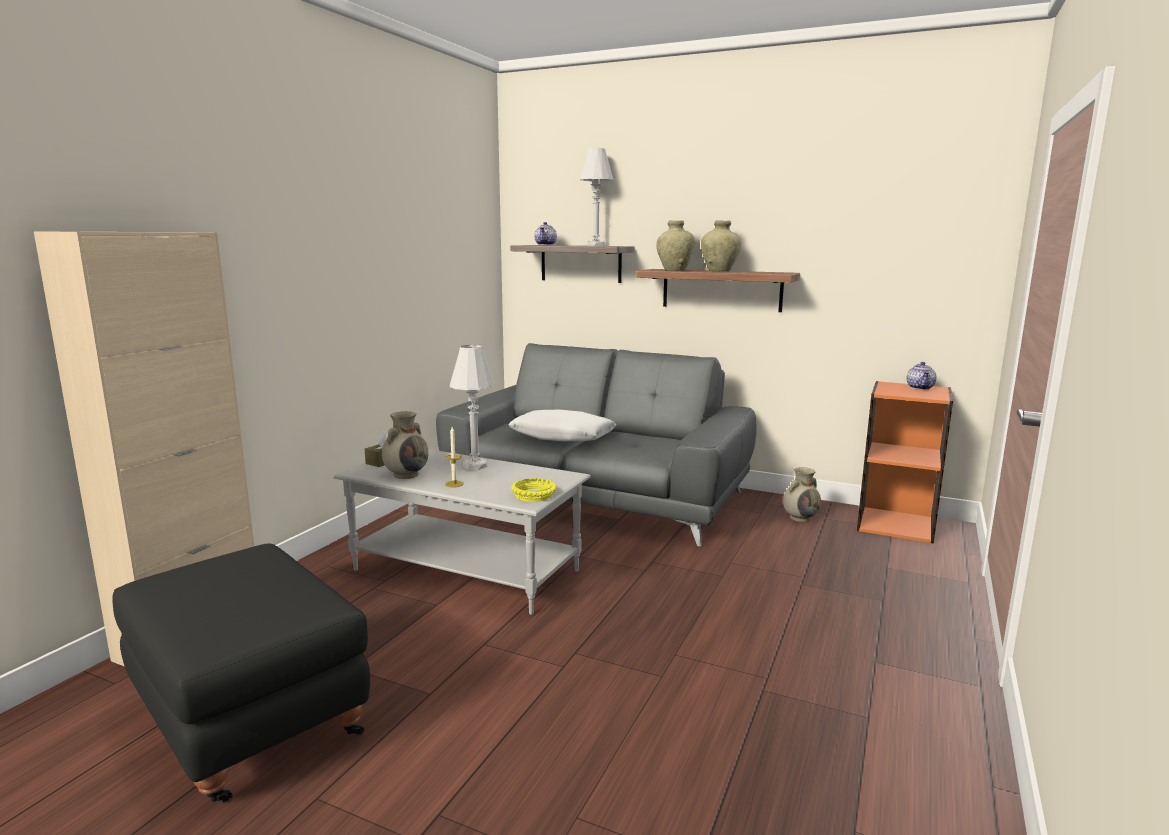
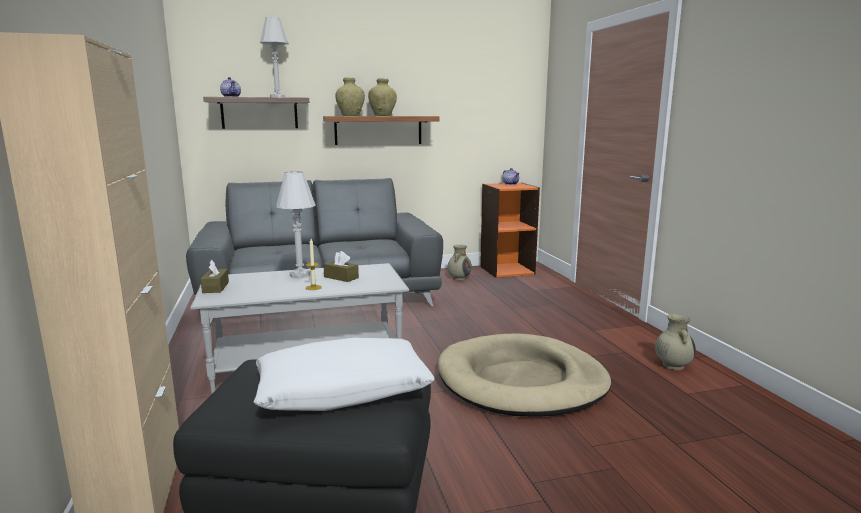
camera: 40 degrees left, 0 degrees up
(406, 474) = (259, 291): beige vase -> beige vase (672, 365)
(502, 479) = (341, 277): none -> brown tissue box
(534, 495) = (385, 280): yellow bowl -> none
(562, 436) = (304, 251): white pillow -> white pillow (342, 390)
(639, 689) = (521, 381): none -> beige dog bed

